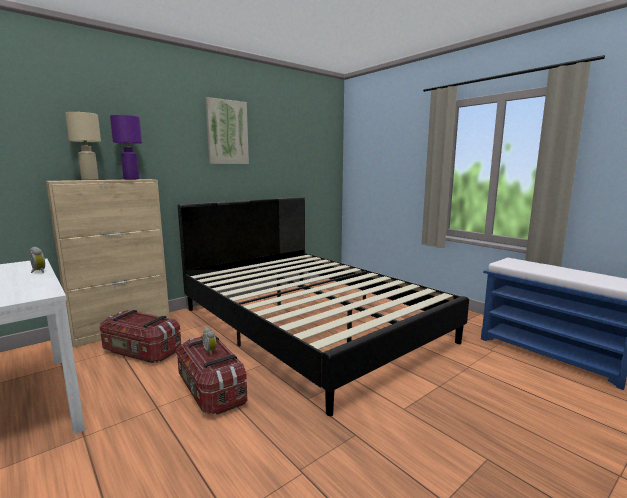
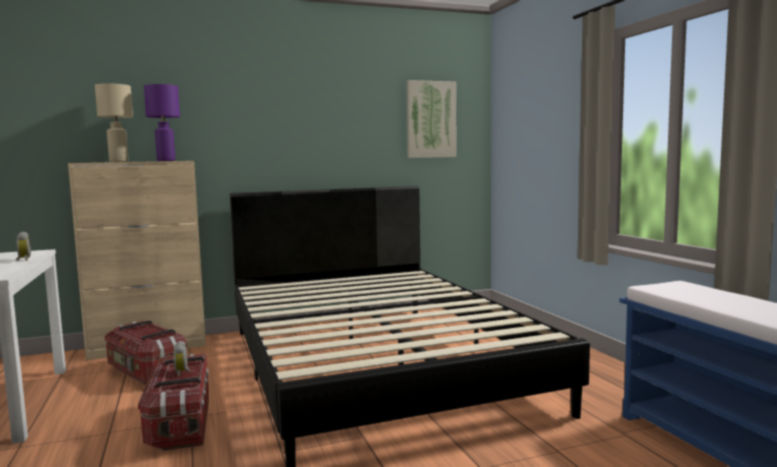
camera: 20 degrees right, 5 degrees down
(227, 132) = (301, 99): picture -> picture (431, 119)

